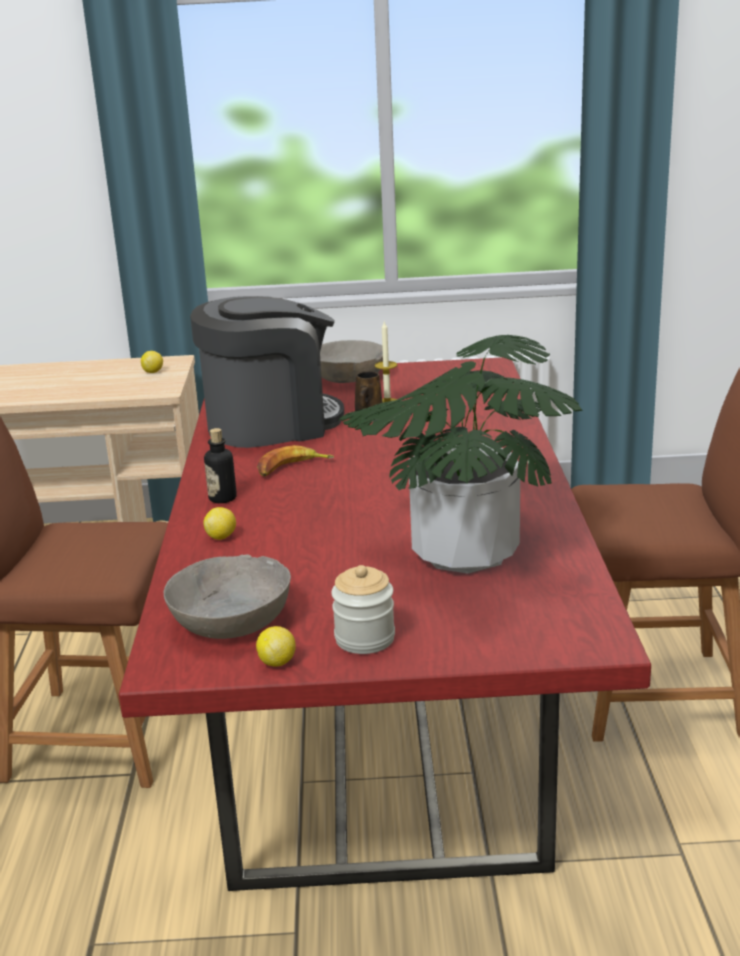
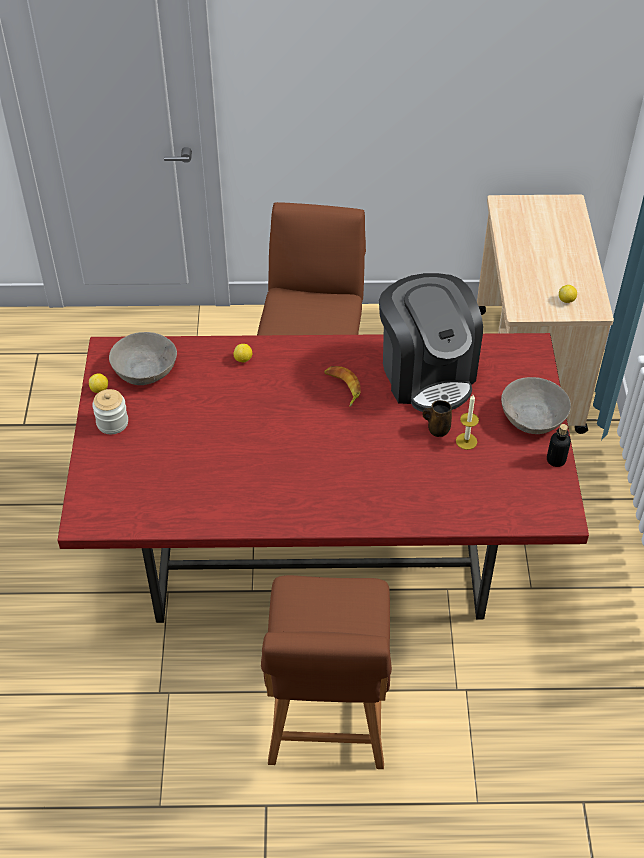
camera: 90 degrees right, 25 degrees up
(222, 498) = (299, 356): bottle -> bottle (556, 460)
(464, 553) = (198, 470): potted plant -> none

